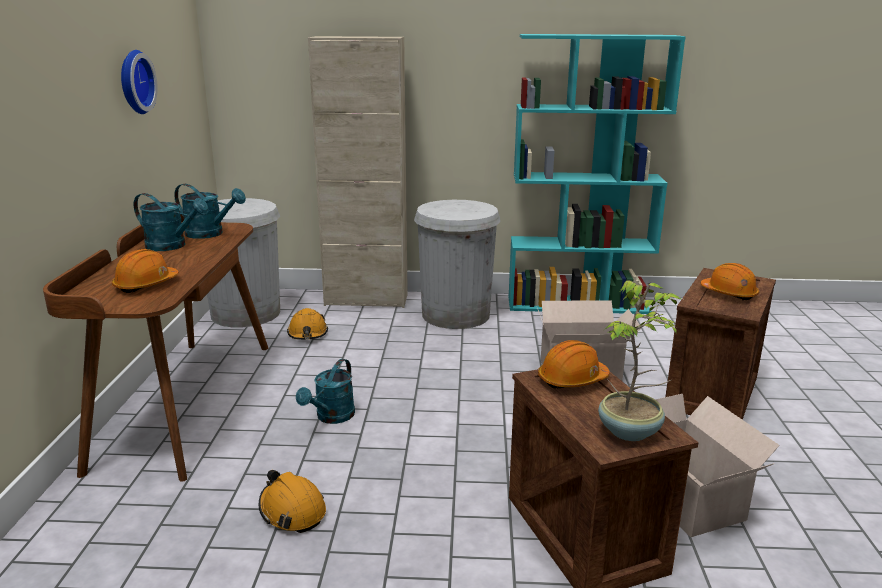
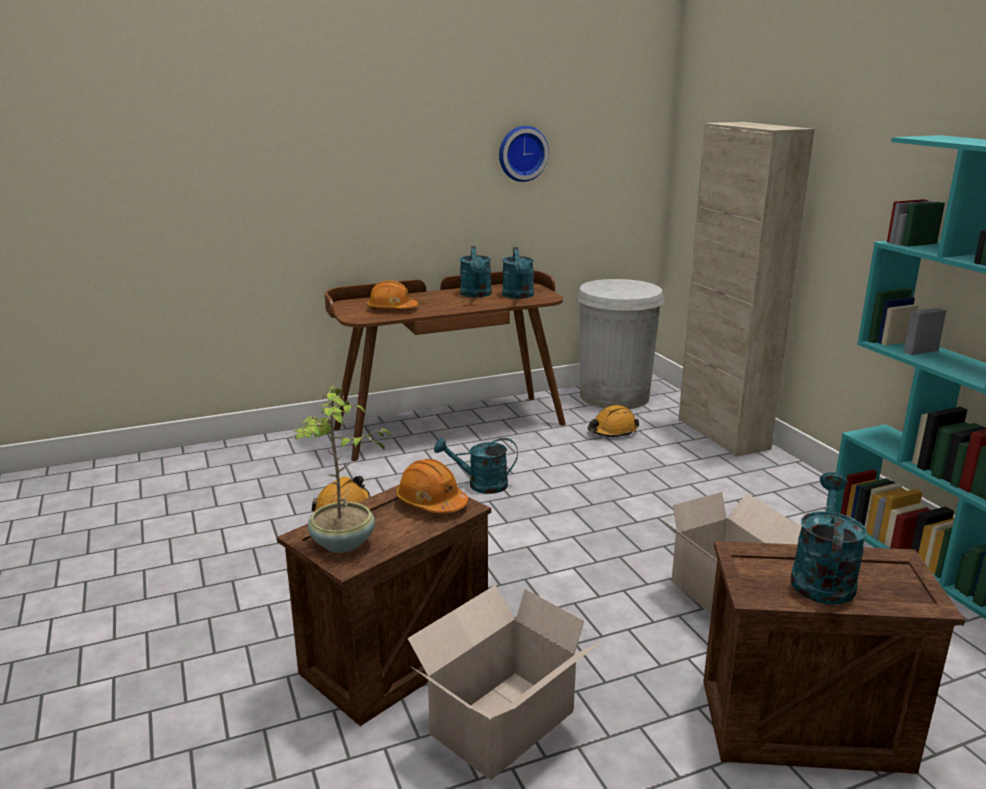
camera: 65 degrees right, 0 degrees up
(455, 315) = (762, 488): white trash can -> none
(729, 293) = (822, 577): orange hard hat -> turquoise watering can

